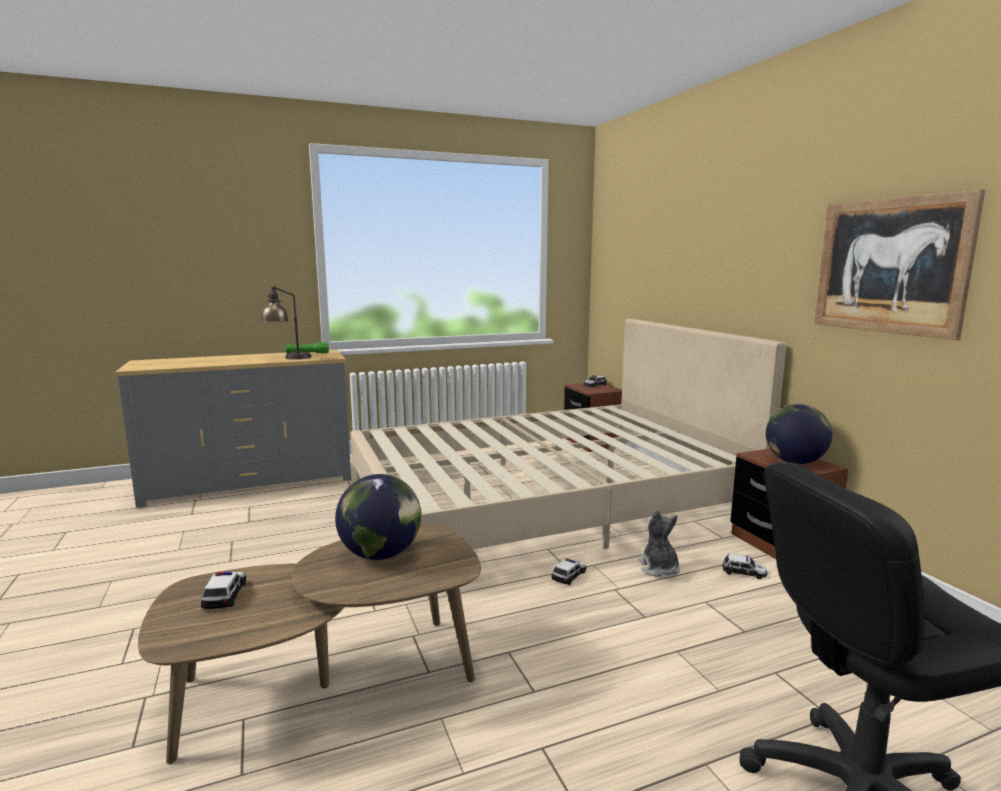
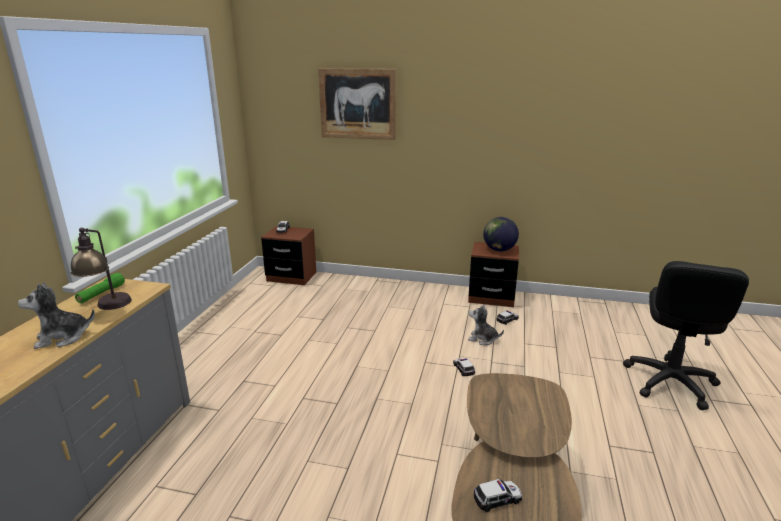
camera: 55 degrees left, 10 degrees up
(225, 594) = (497, 499): toy car -> toy car turned 135 degrees clockwise
(237, 361) = (62, 338): none -> plush toy
(381, 554) = (507, 409): globe -> none
(546, 502) = (361, 334): beige bed -> none
(889, 266) = (537, 134): picture -> picture (357, 104)

